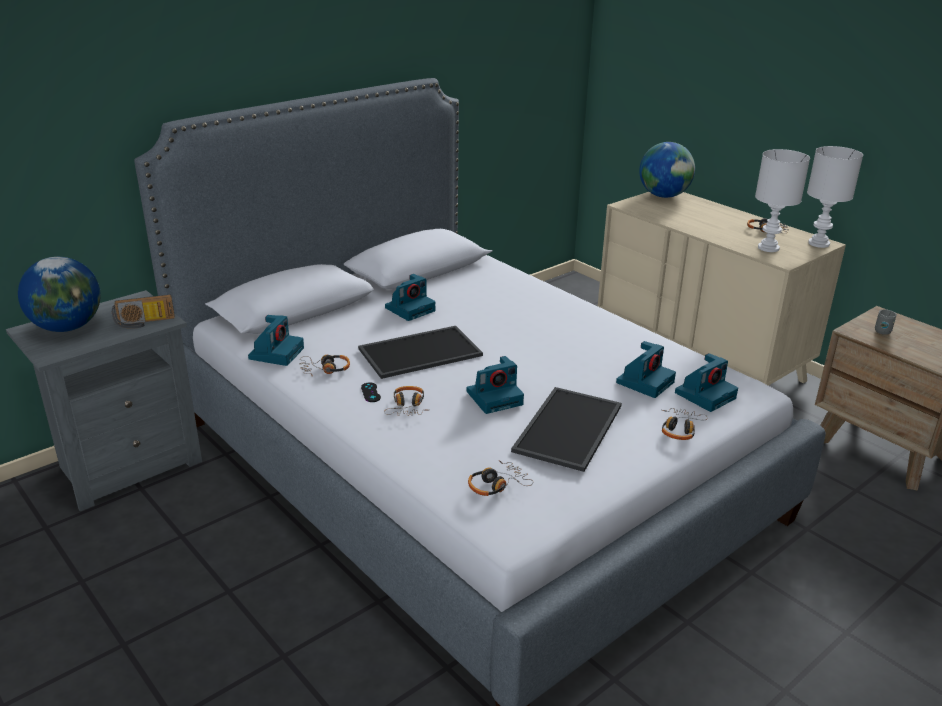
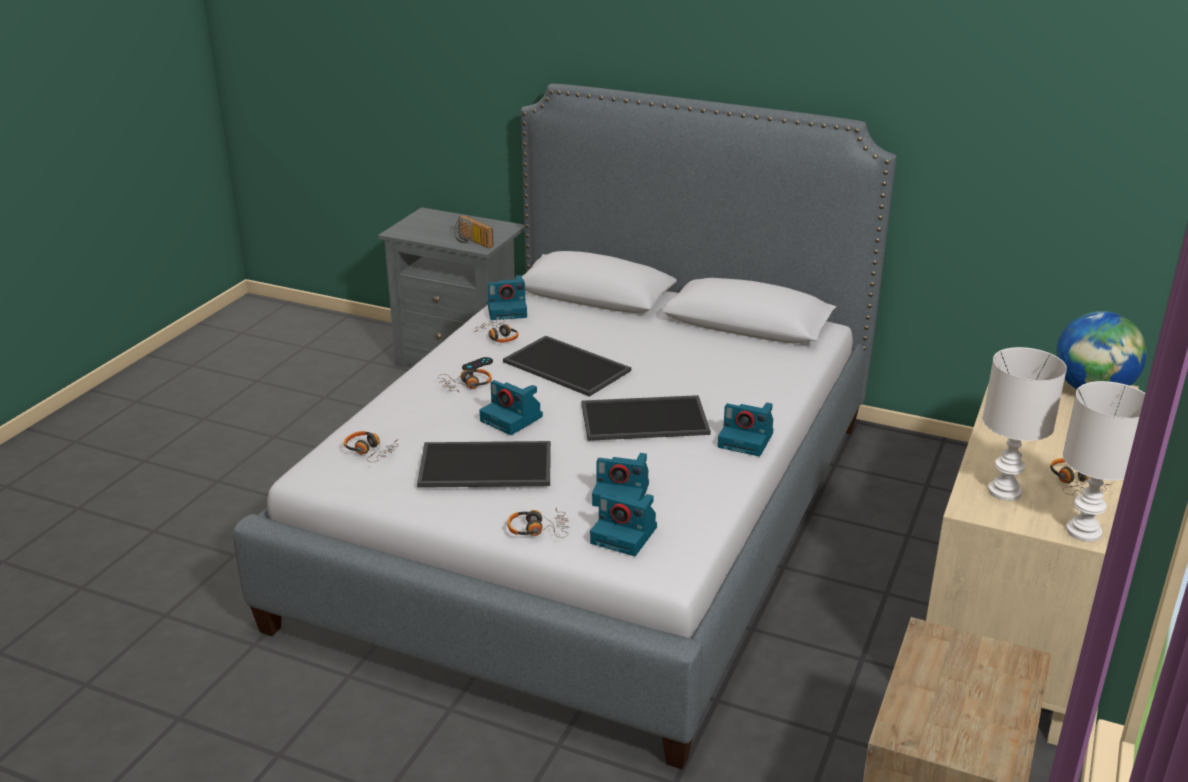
camera: 65 degrees right, 0 degrees up
(67, 327) = (440, 222): globe -> none
(410, 309) = (651, 341): camera -> camera (747, 440)
(537, 343) = (645, 418): none -> tray
(882, 331) = (959, 662): grey mug -> none

